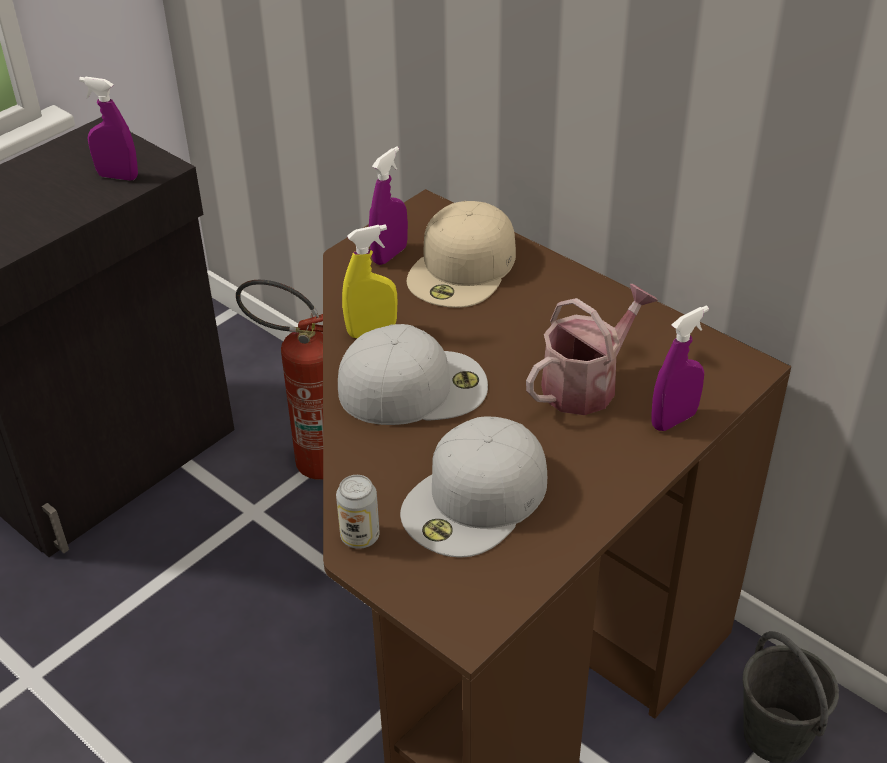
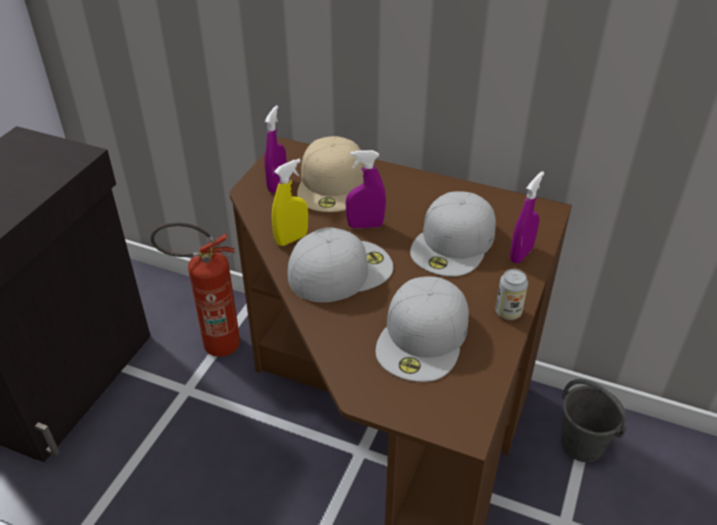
camera: 20 degrees left, 0 degrees up
(118, 176) = (50, 166): purple spray bottle -> purple spray bottle (365, 225)
(360, 536) = (357, 384): can -> can (508, 312)
(586, 384) = (454, 243): watering can -> white cap

